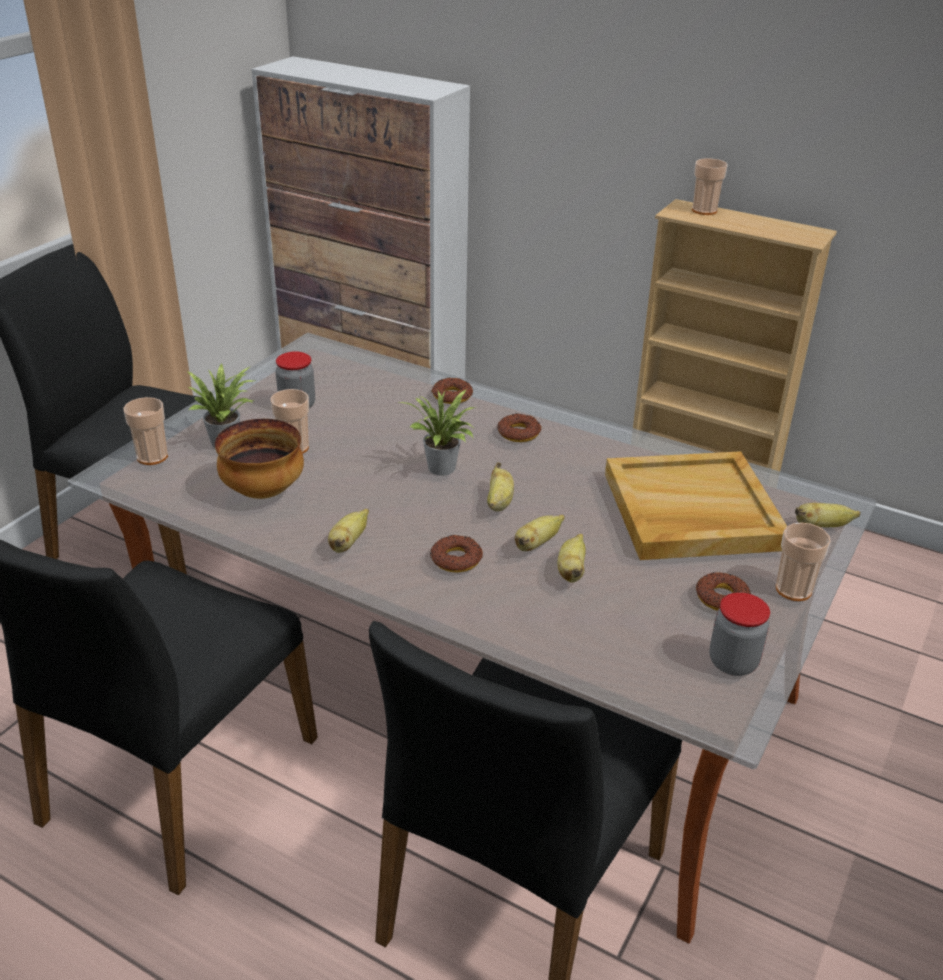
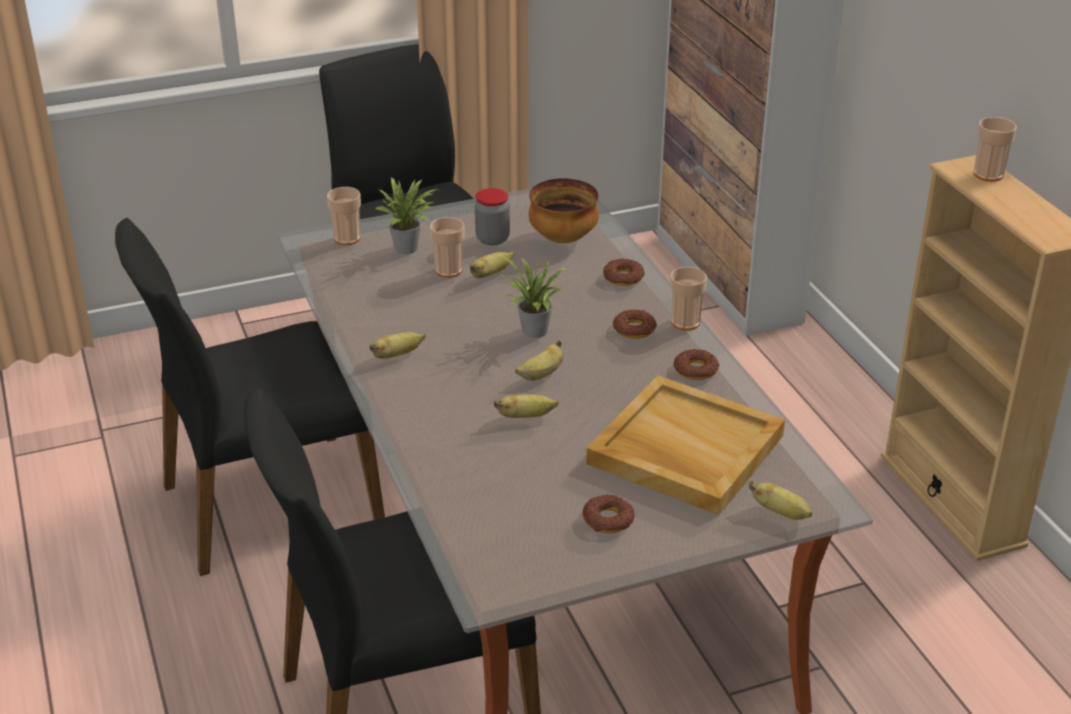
camera: 40 degrees right, 0 degrees up
(262, 491) = (387, 294): bowl -> bowl (563, 238)
(456, 559) = (453, 400): donut -> donut (696, 370)
(571, 571) = (523, 446): banana -> banana (490, 274)
(733, 662) = (547, 563): jar -> none
(793, 589) = (675, 543): cup -> cup (685, 322)

